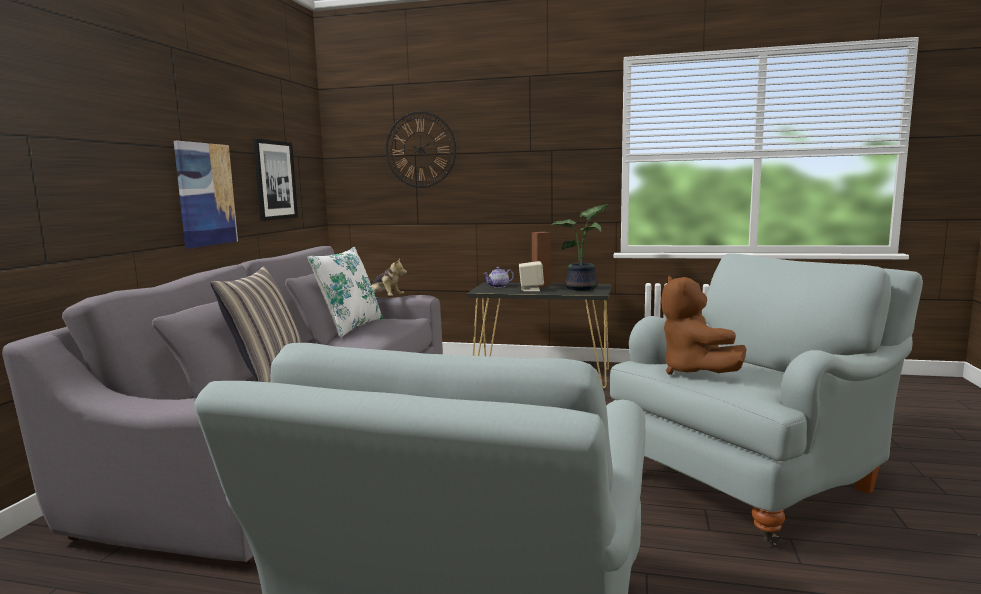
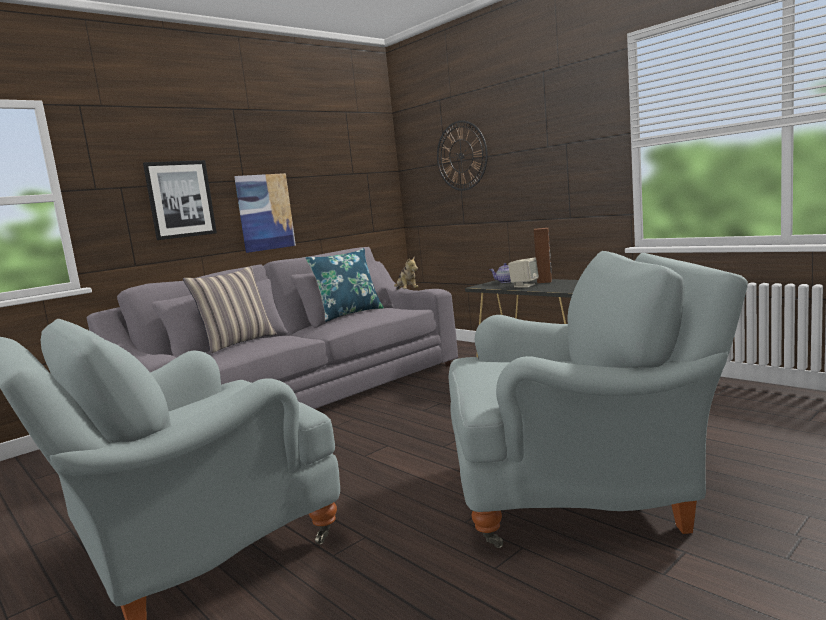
camera: 35 degrees right, 0 degrees up
(275, 180) = (338, 195): picture -> picture (180, 199)
(350, 327) = (349, 314): white pillow -> blue pillow
(583, 288) = (574, 285): potted plant -> none
(694, 371) = (489, 371): brown plush toy -> none

